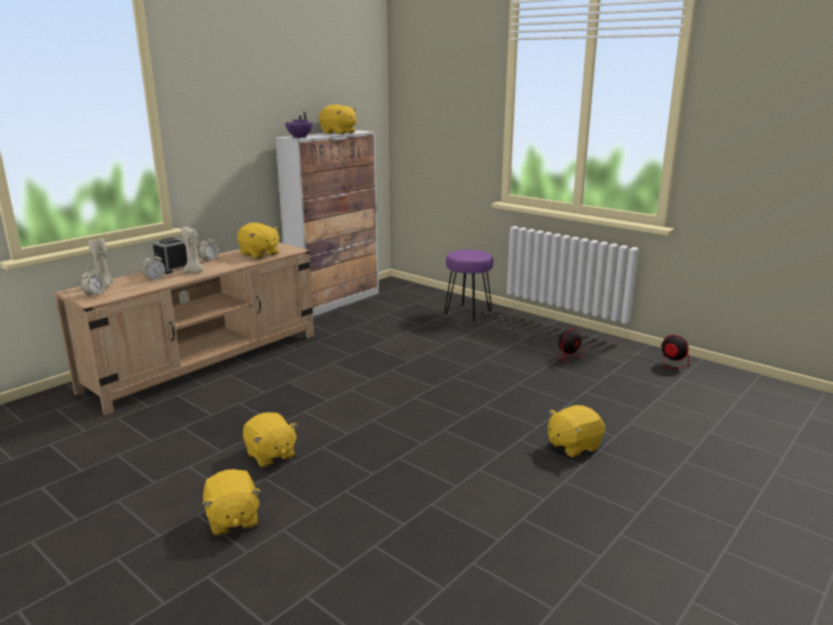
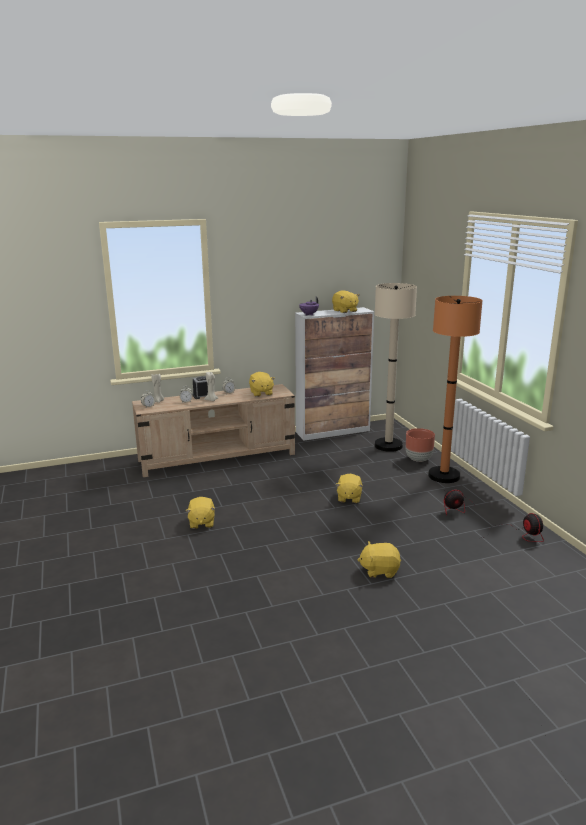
camera: 30 degrees right, 0 degrees up
(232, 520) = (154, 550): yellow plush toy -> yellow plush toy (349, 498)
(418, 305) = (388, 446): none -> beige floor lamp
(468, 312) = (419, 459): purple stool -> brown planter
(514, 323) = (444, 476): none -> orange floor lamp

